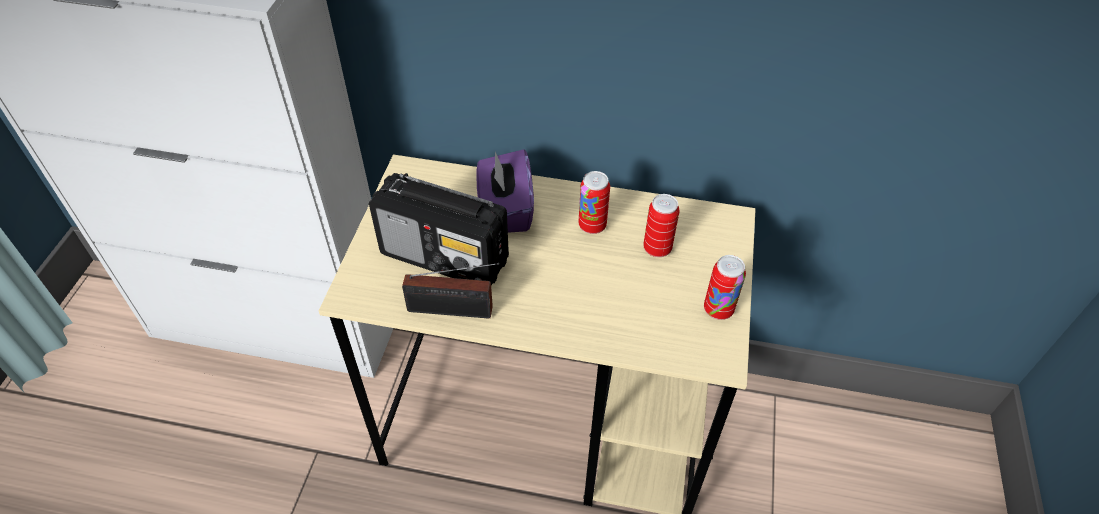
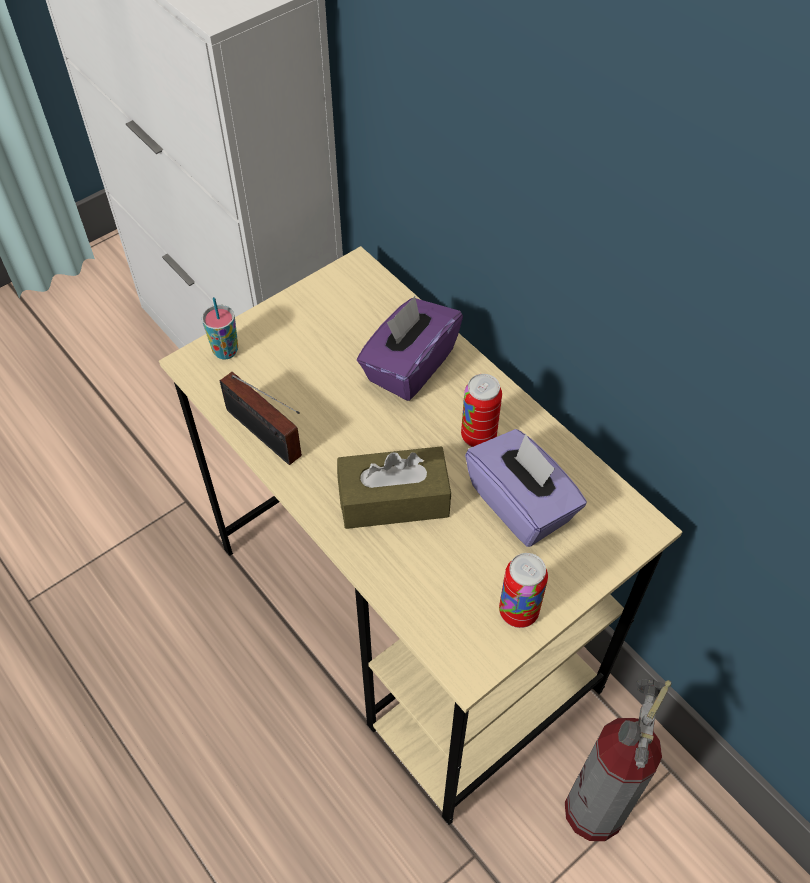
camera: 40 degrees right, 5 degrees up
(365, 274) = (225, 351): none -> cup
(445, 257) = (308, 379): radio -> none
(580, 295) = (393, 499): none -> brown tissue box
(657, 248) = (521, 504): can -> purple tissue box
(757, 450) = (593, 811): none -> fire extinguisher

